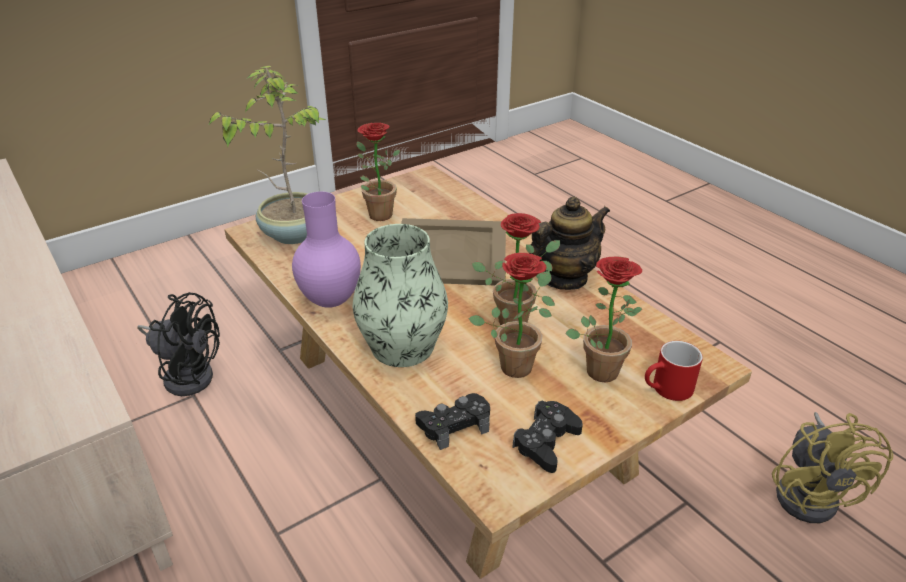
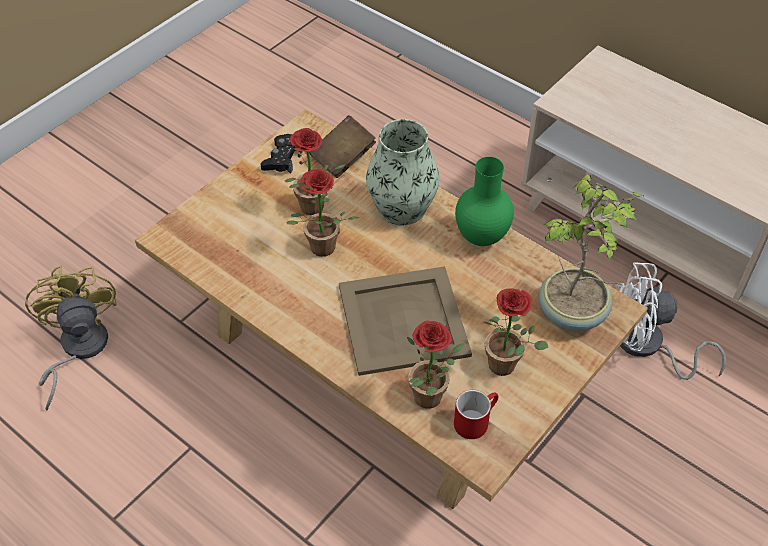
camera: 165 degrees right, 15 degrees up
(187, 373) = (647, 347): black fan -> white fan
(330, 300) = (482, 238): purple vase -> green vase
(454, 425) = (343, 158): black game controller -> brown book
(563, 278) = (286, 306): teapot -> none
(600, 366) = (249, 219): potted plant -> potted plant (430, 402)
(667, 390) = (201, 209): red mug -> red mug (475, 420)

